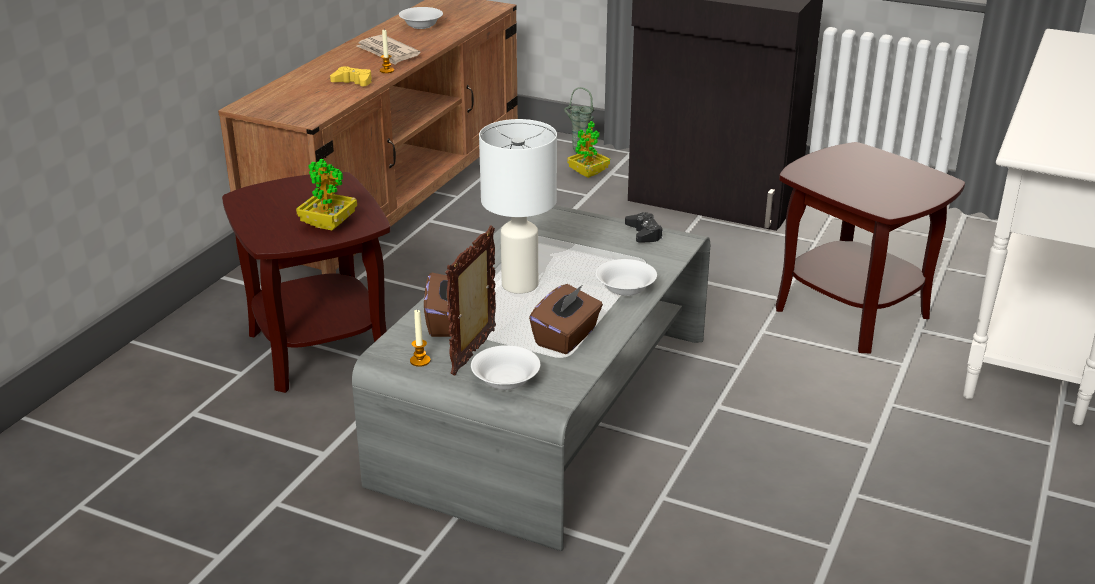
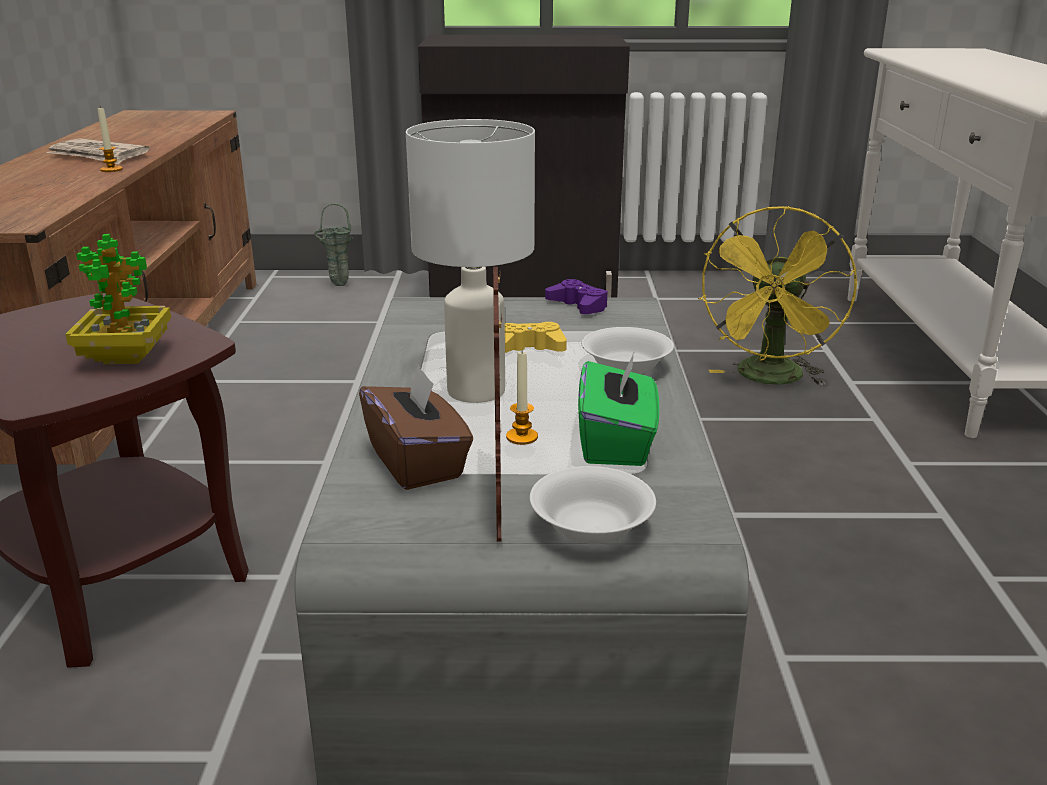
camera: 25 degrees left, 5 degrees down
(353, 82) = (68, 184): yellow game controller -> yellow game controller (529, 348)
(420, 361) = (419, 533): candle -> candle (522, 437)
(421, 25) = (126, 132): white bowl -> none
(566, 337) = (616, 443): brown tissue box -> green tissue box
(588, 173) = (364, 301): potted plant -> none
(644, 233) = (578, 305): black game controller -> purple game controller
(852, 312) = (769, 379): brown side table -> yellow fan

